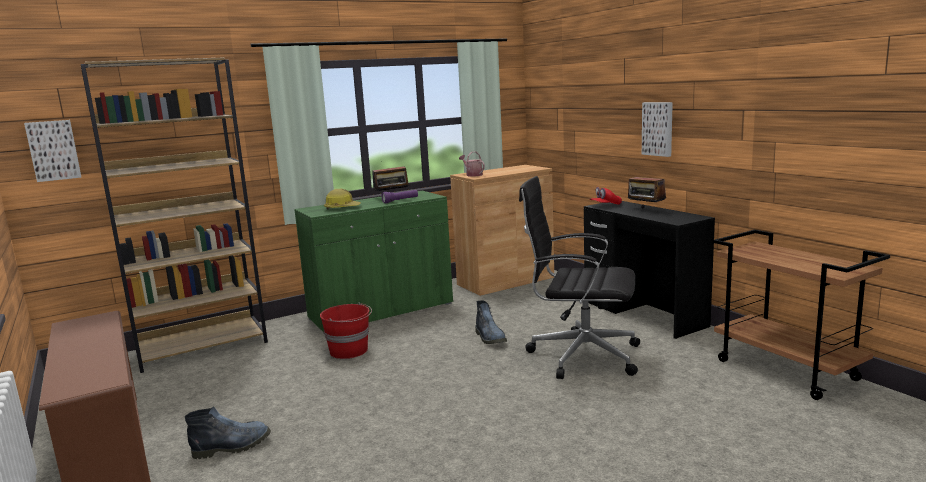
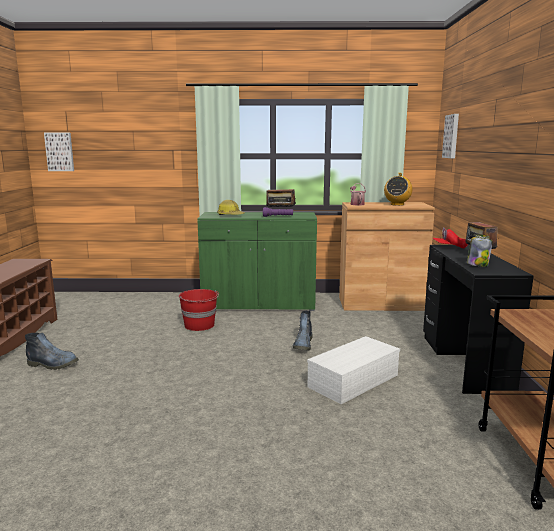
camera: 30 degrees right, 0 degrees up
(203, 346) = (129, 299): brown bookcase -> none
(512, 170) = (397, 204): none -> radio
(581, 355) = (353, 380): black office chair -> white storage box
(658, 128) = (508, 173): picture -> picture (452, 136)
(661, 216) = (477, 265): none -> jar

